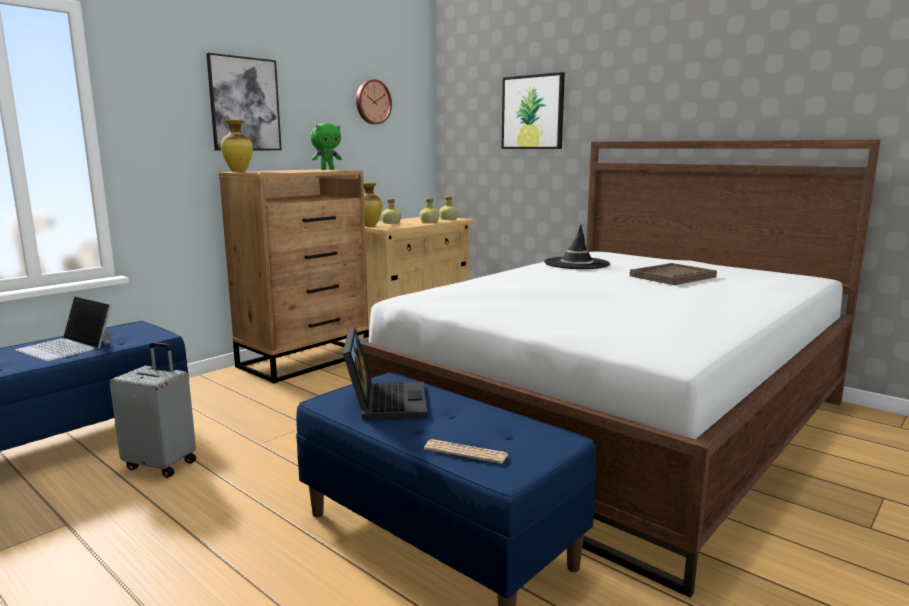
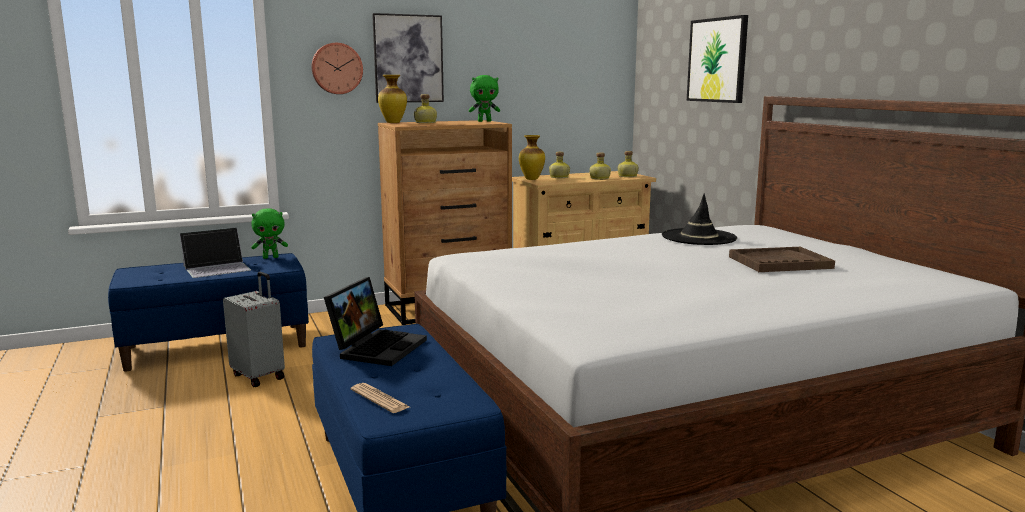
camera: 25 degrees right, 0 degrees up
(67, 347) = (217, 268): laptop -> laptop turned 90 degrees counterclockwise
(122, 328) = (271, 257): none -> green plush toy
(275, 171) = (426, 123): none -> bottle
(372, 102) = (552, 50): wall clock -> wall clock (336, 68)

